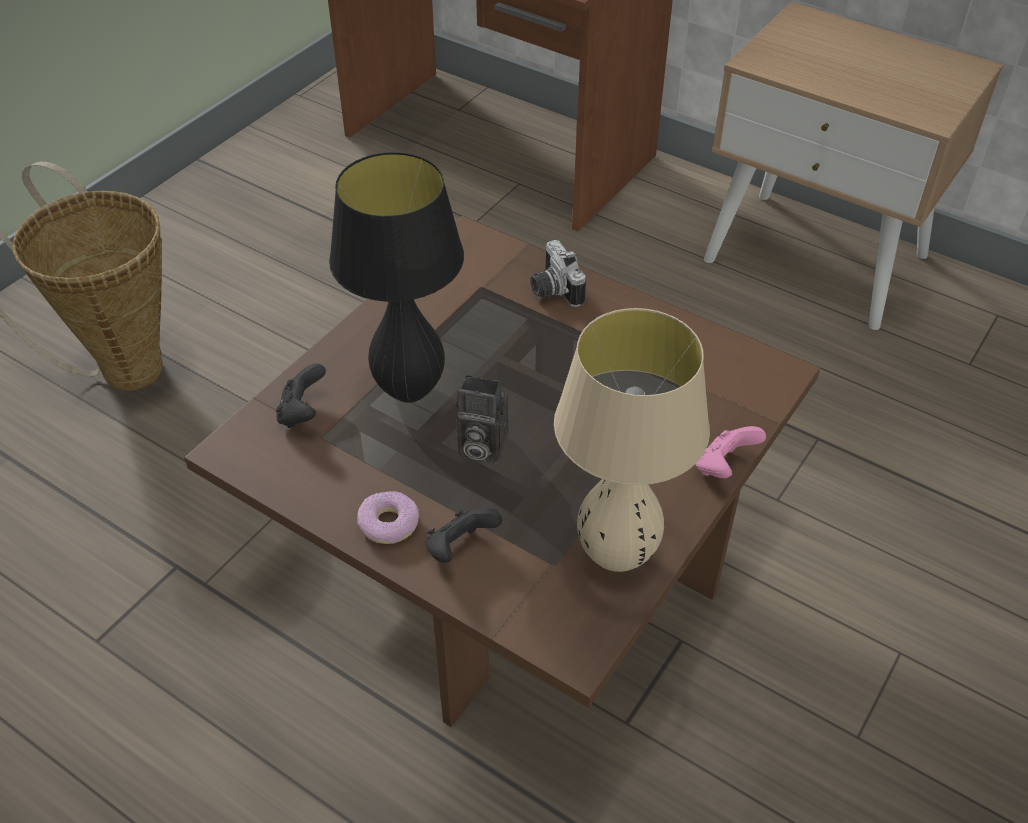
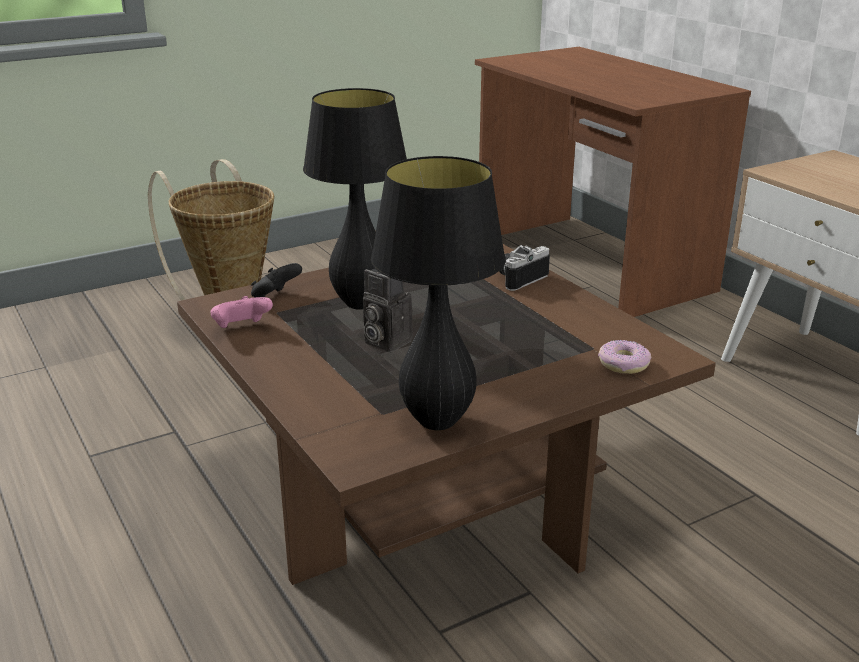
camera: 25 degrees right, 20 degrees down
(389, 524) = (279, 363): donut -> donut (623, 364)
(460, 548) = (318, 387): black game controller -> none
(552, 290) = (518, 278): camera -> camera turned 45 degrees clockwise
(617, 556) = (437, 421): beige table lamp -> black table lamp
(724, 467) = (575, 396): pink game controller -> pink game controller (241, 328)

